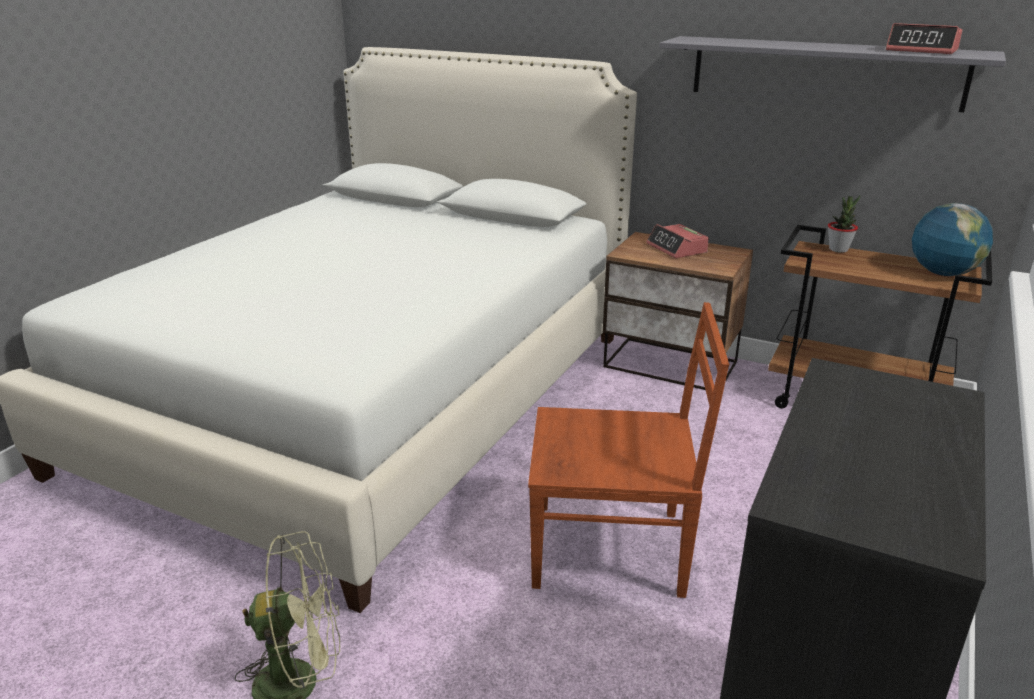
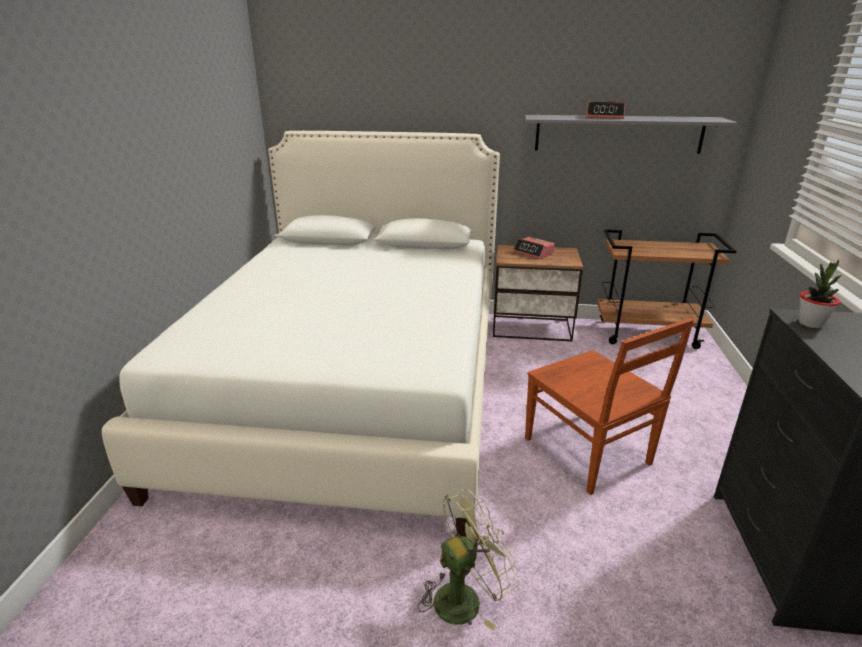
camera: 20 degrees left, 0 degrees up
(612, 549) = (588, 453): brown chair -> brown chair turned 75 degrees clockwise
(838, 249) = (632, 242): potted plant -> potted plant (810, 323)
(922, 51) = (683, 118): alarm clock -> alarm clock (604, 117)
(943, 273) = (698, 249): globe -> none

